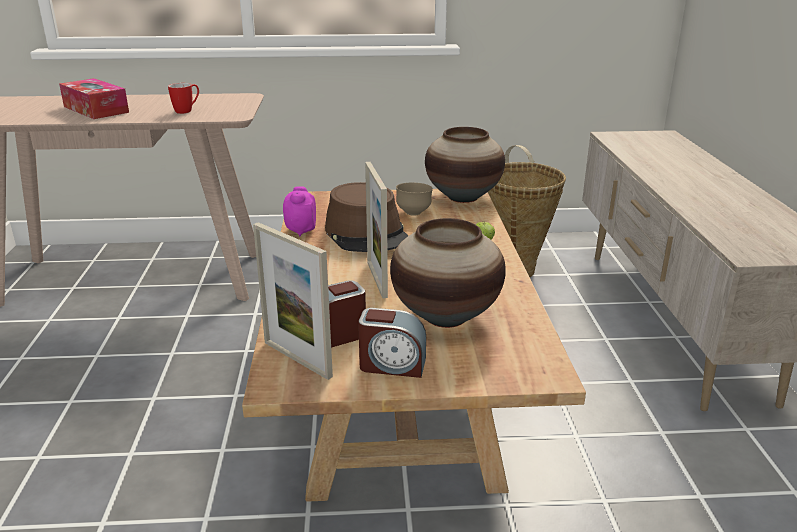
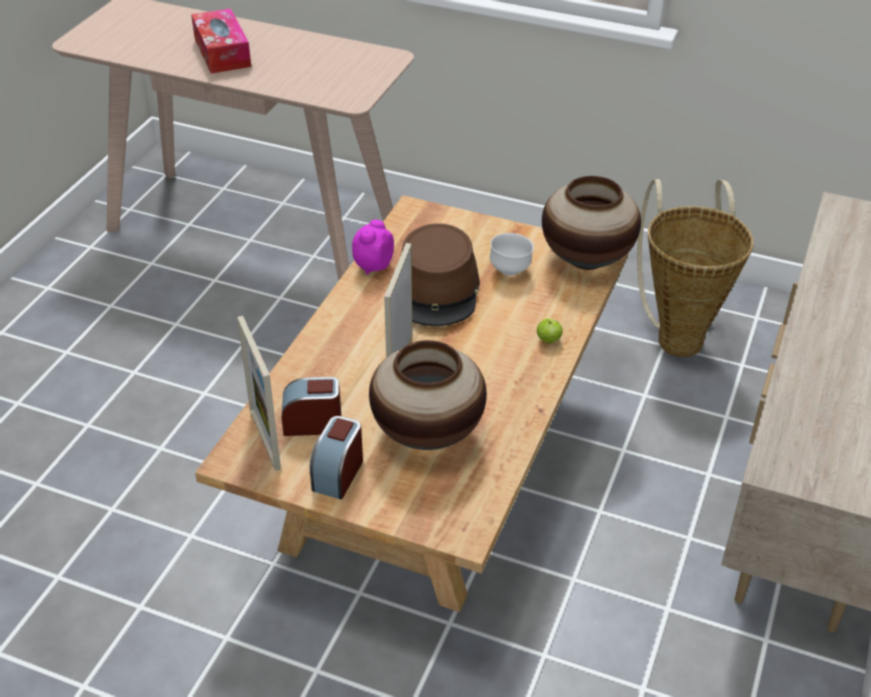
camera: 25 degrees right, 15 degrees up
(187, 111) = (310, 77): mug -> none
(392, 365) = (338, 474): alarm clock -> alarm clock turned 75 degrees clockwise
(413, 213) = (510, 271): brown bowl -> white bowl

